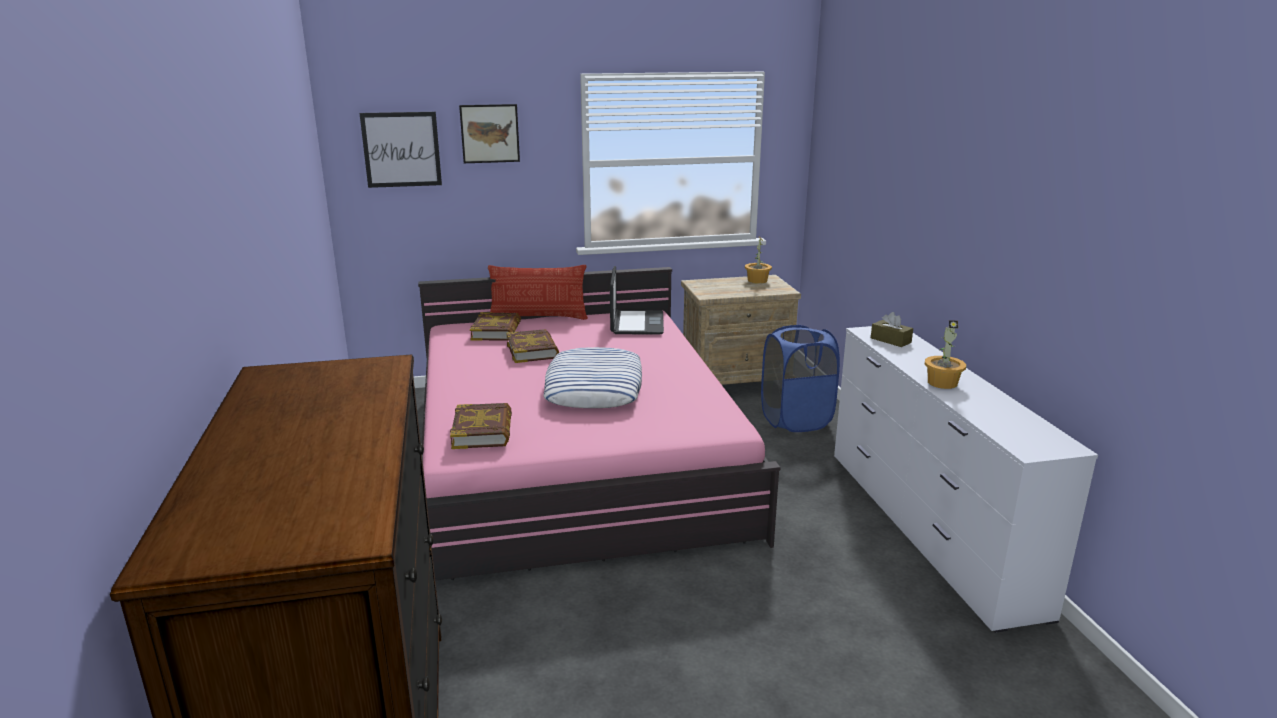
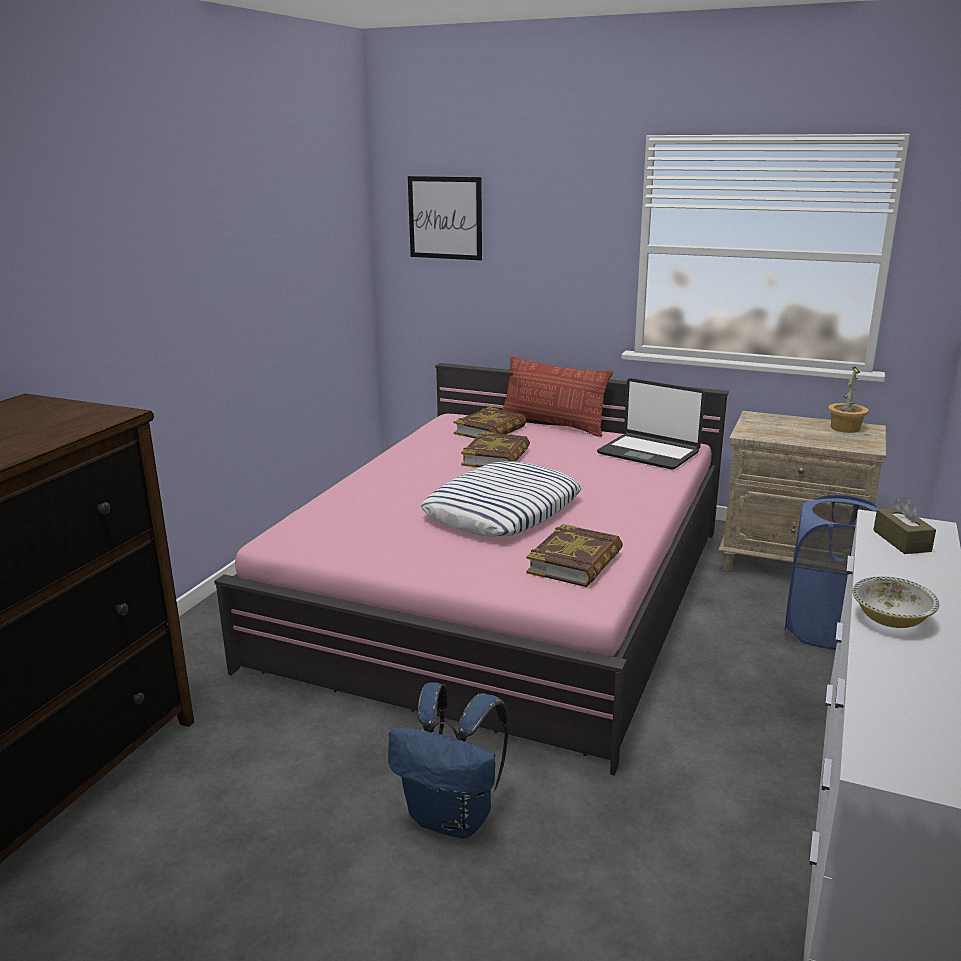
camera: 35 degrees right, 0 degrees up
(483, 431) = (331, 524): book -> book (575, 563)
(490, 133) = (536, 205): picture -> none
(636, 324) = (649, 453): laptop -> laptop turned 90 degrees clockwise
(710, 612) = (453, 817): none -> blue backpack
(942, 383) = (891, 619): potted plant -> bowl

